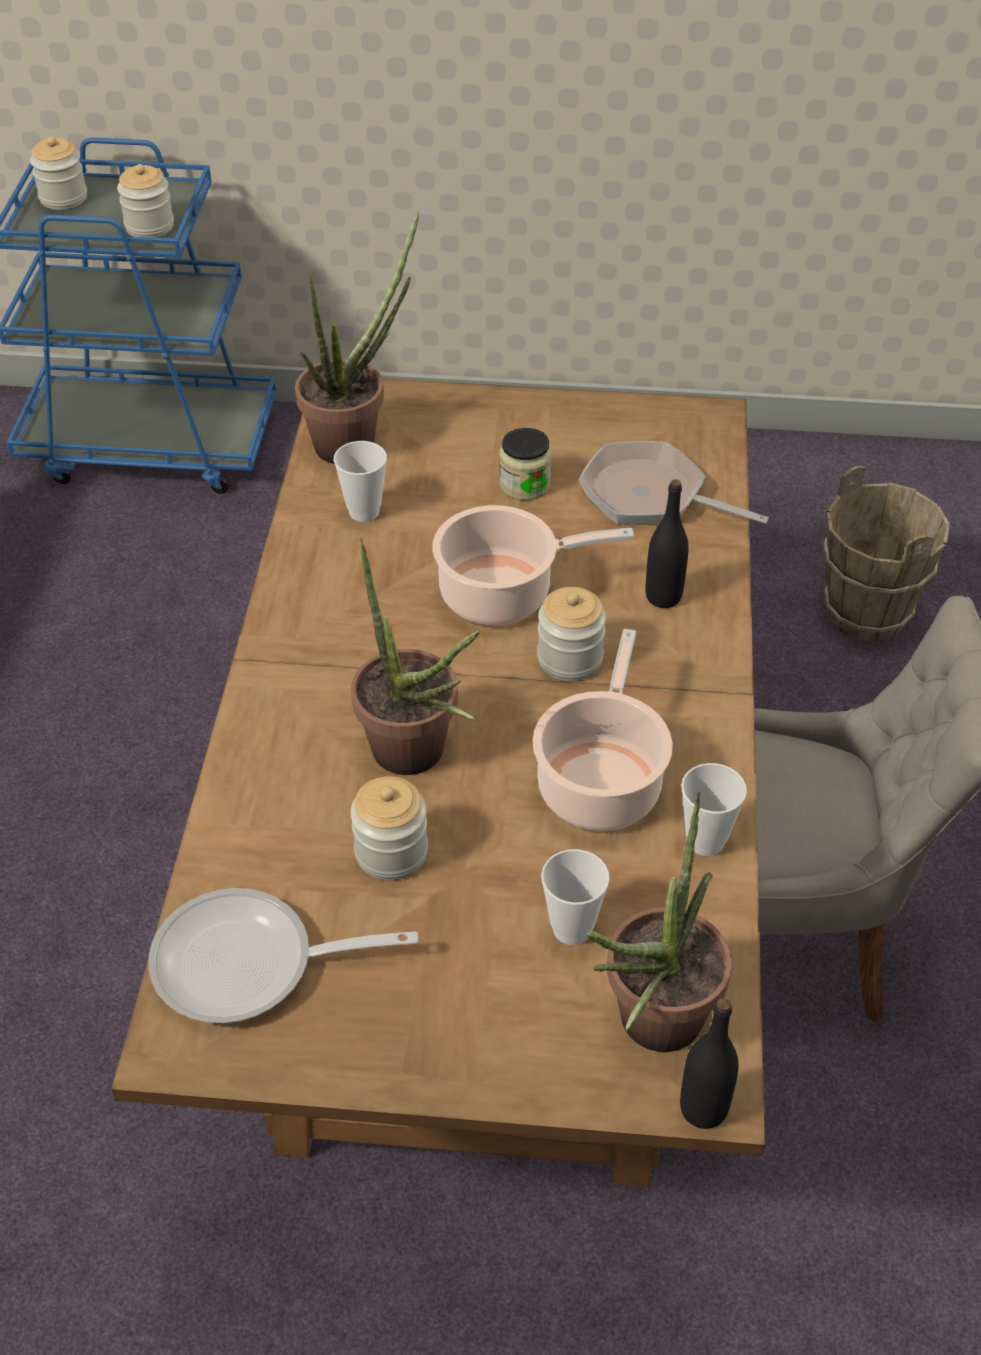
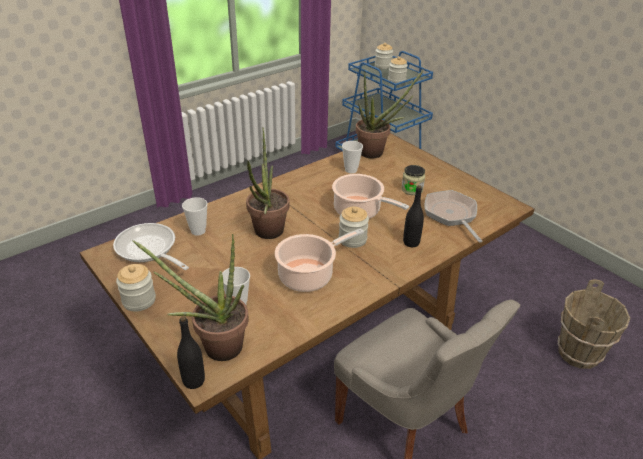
camera: 45 degrees right, 10 degrees down
(391, 852) = (223, 251): jar -> jar (139, 300)
(705, 841) = (315, 314): cup -> cup (198, 231)

